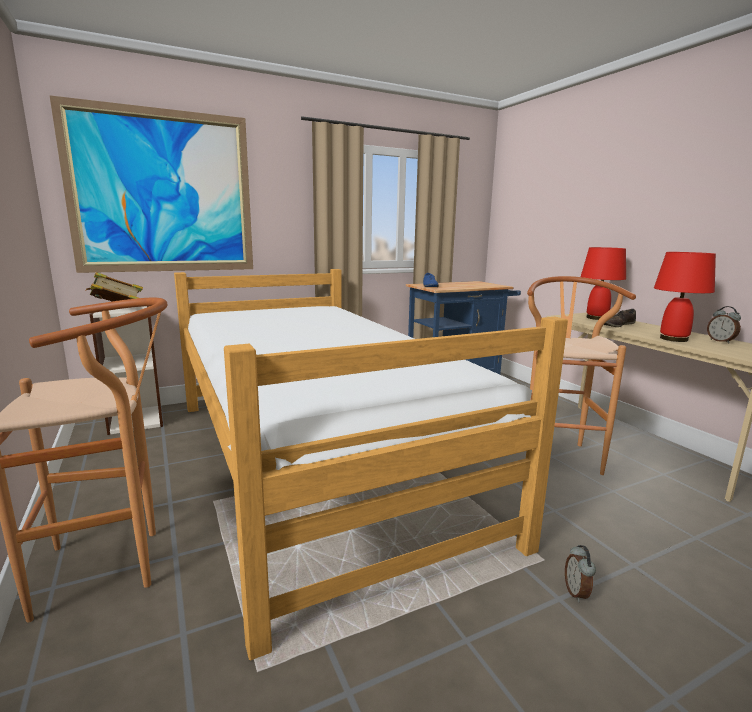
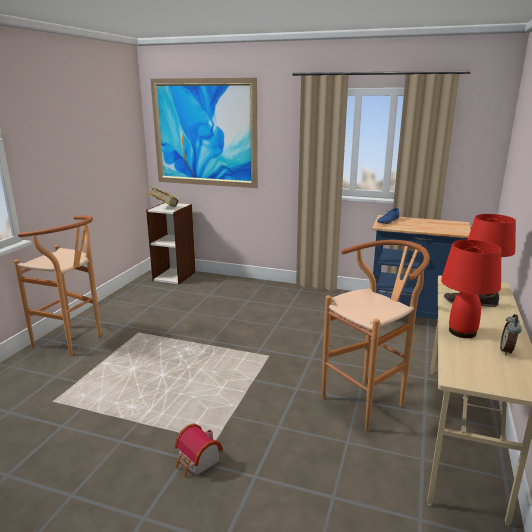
camera: 45 degrees right, 5 degrees up
(315, 461) = (211, 333): bed -> none
(577, 592) = (198, 462): alarm clock -> toy house

